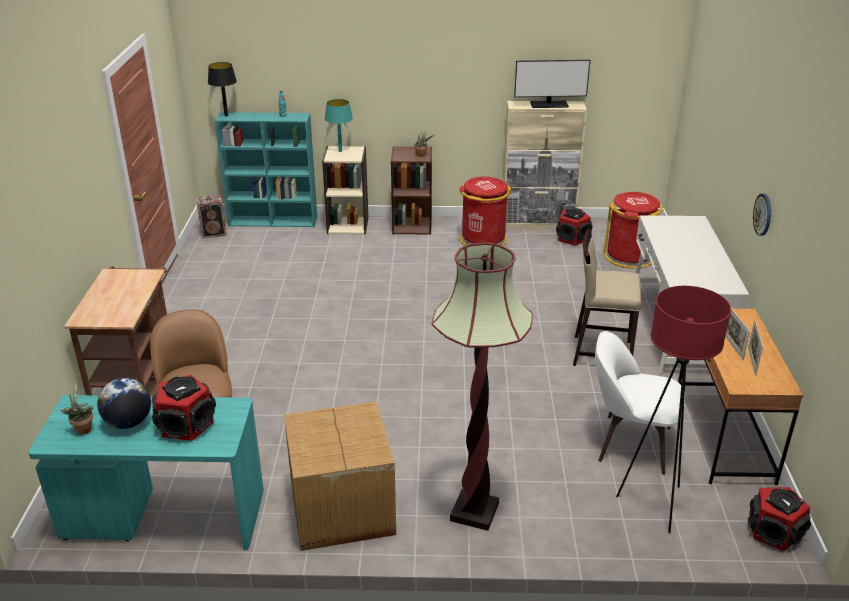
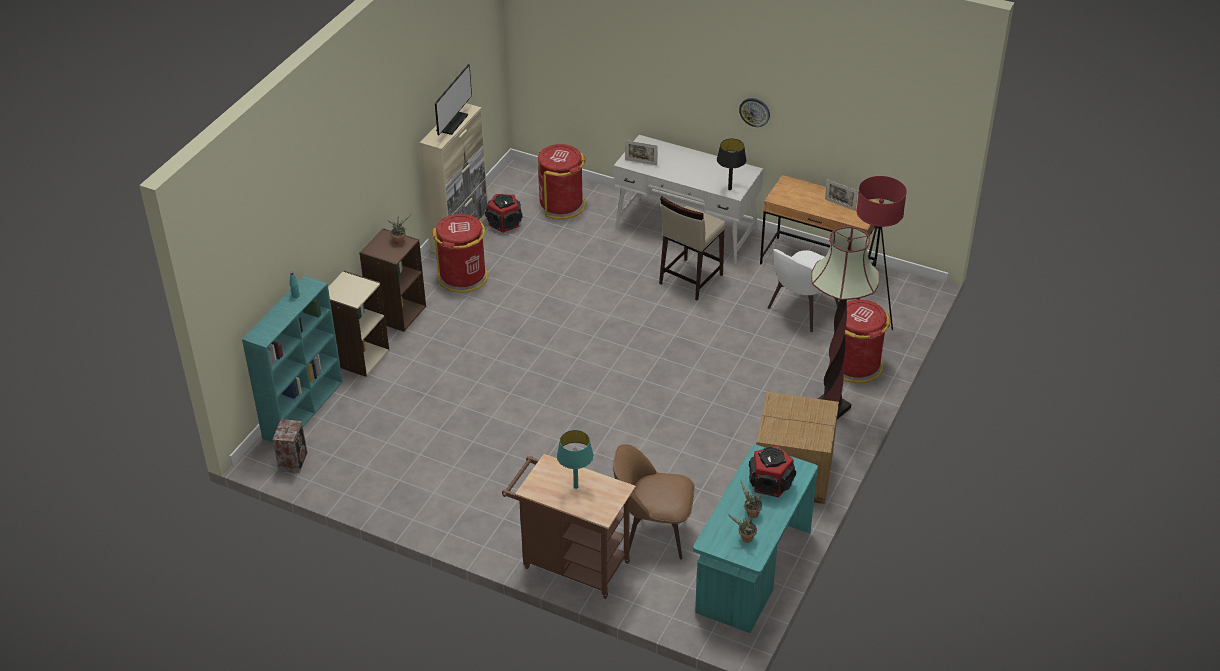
camera: 65 degrees left, 10 degrees up
(128, 423) = (750, 513): globe -> potted plant
(226, 115) = (258, 336): black table lamp -> black table lamp (729, 189)
(340, 151) = (342, 290): turquoise table lamp -> turquoise table lamp (576, 487)
(572, 515) = (856, 365): none -> red trash can
(733, 346) = (820, 205): picture frame -> picture frame (641, 162)
(773, 532) = (912, 287): speaker -> none

